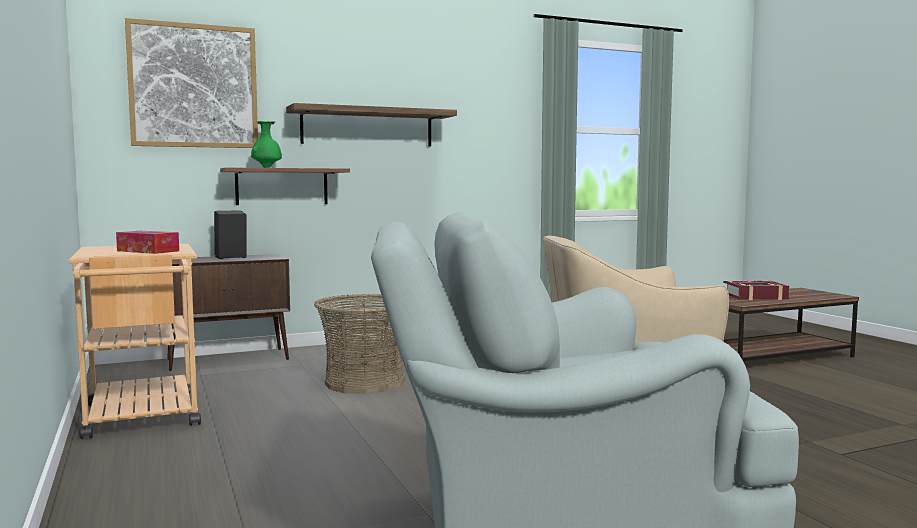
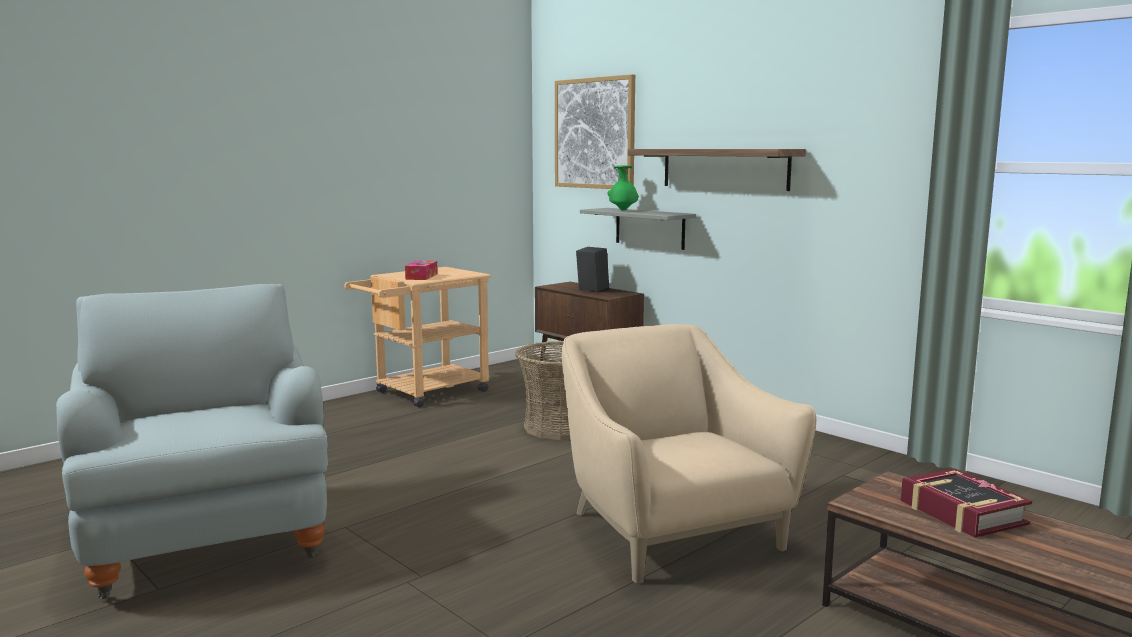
camera: 70 degrees right, 5 degrees up
(282, 186) = (649, 228): brown shelf -> grey shelf

